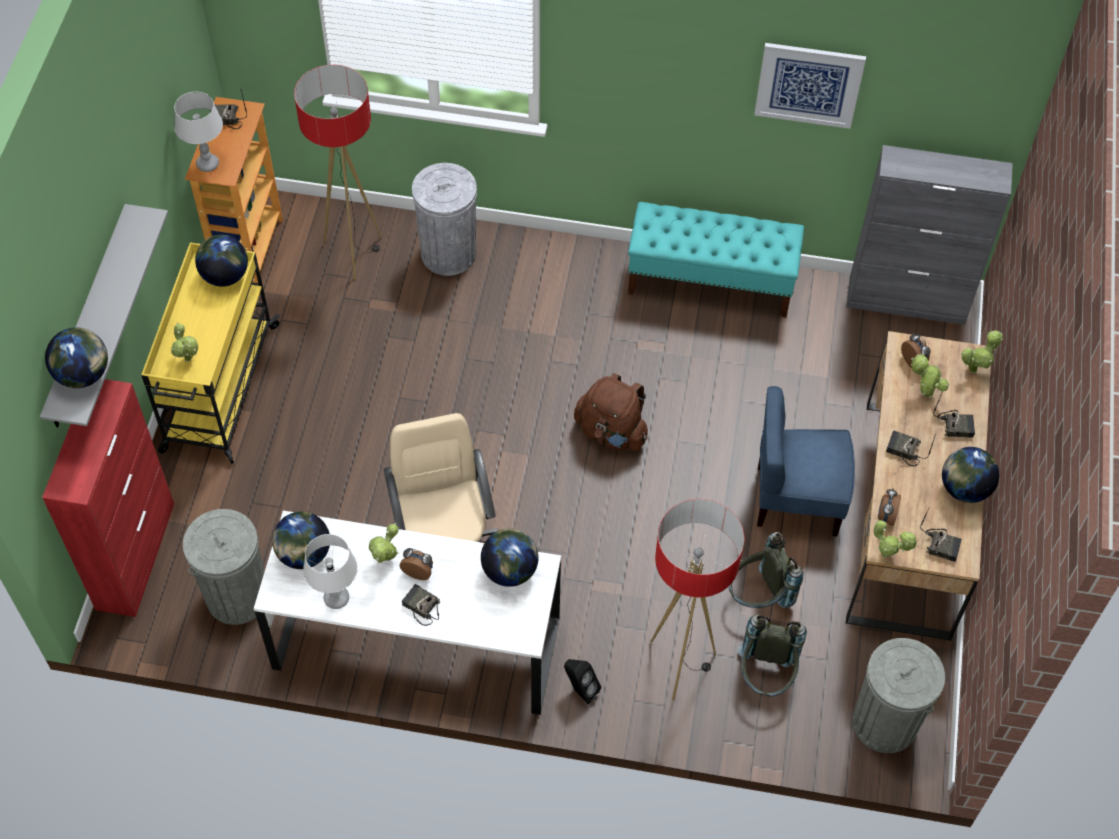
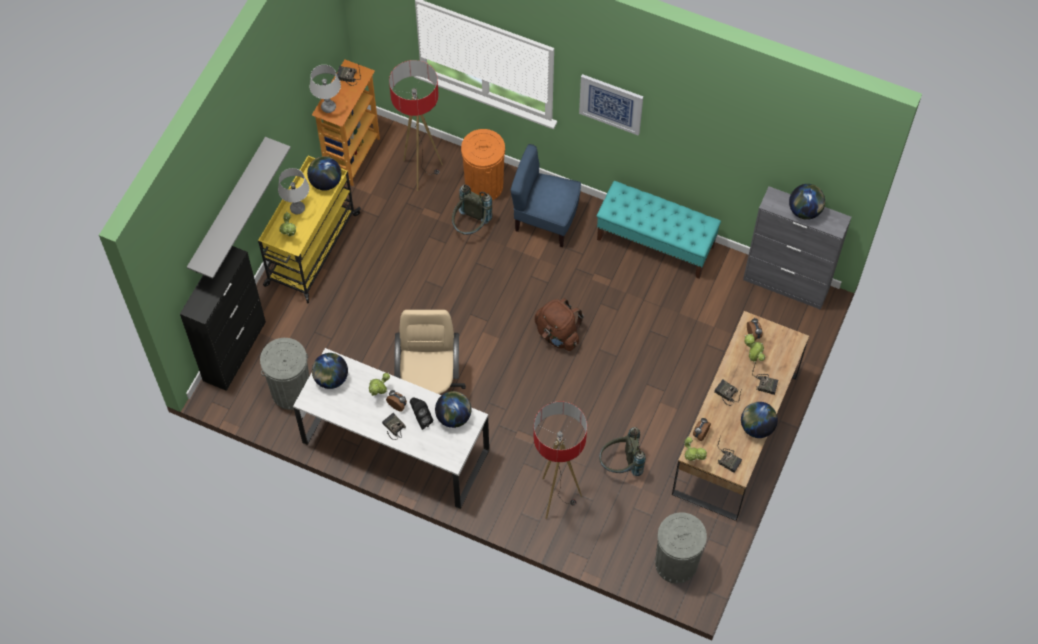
camera: 15 degrees right, 5 degrees up
(83, 374) = (217, 245): globe -> globe (805, 210)
(136, 555) = (235, 351): red cabinet -> black cabinet
(336, 598) = (344, 410): grey table lamp -> grey table lamp (297, 208)
(448, 253) = (484, 185): grey trash can -> orange trash can
(580, 690) = (489, 499): black speaker -> black speaker (420, 419)
(766, 676) = (609, 517): grey backpack -> grey backpack (470, 226)
(796, 499) = (666, 406): blue chair -> blue chair (545, 219)
(808, 84) = (721, 140): picture -> picture (611, 103)
(975, 369) = (792, 349): potted plant -> none

